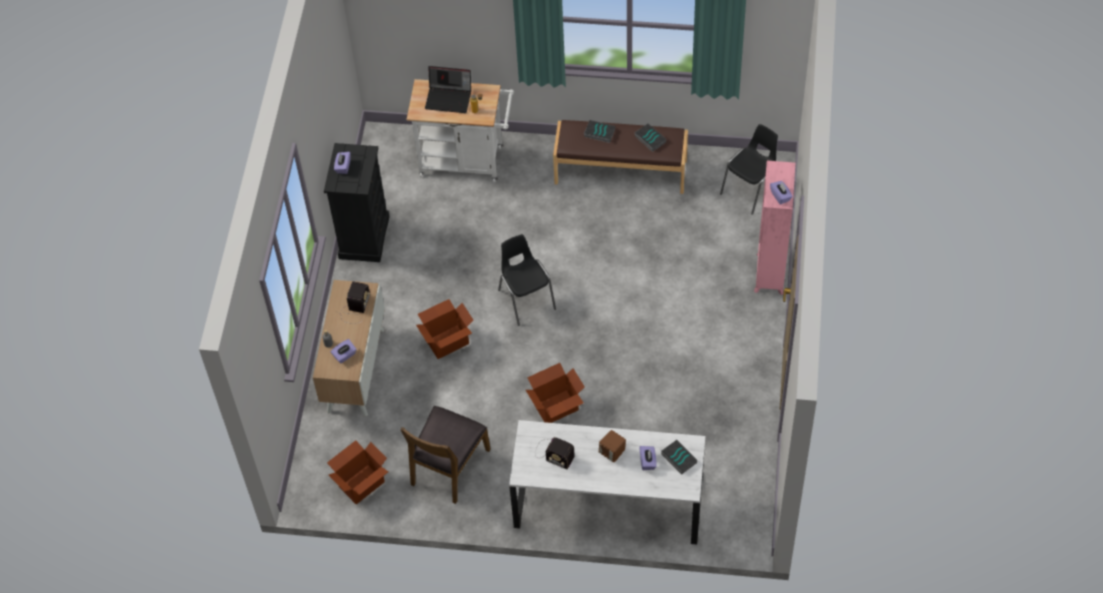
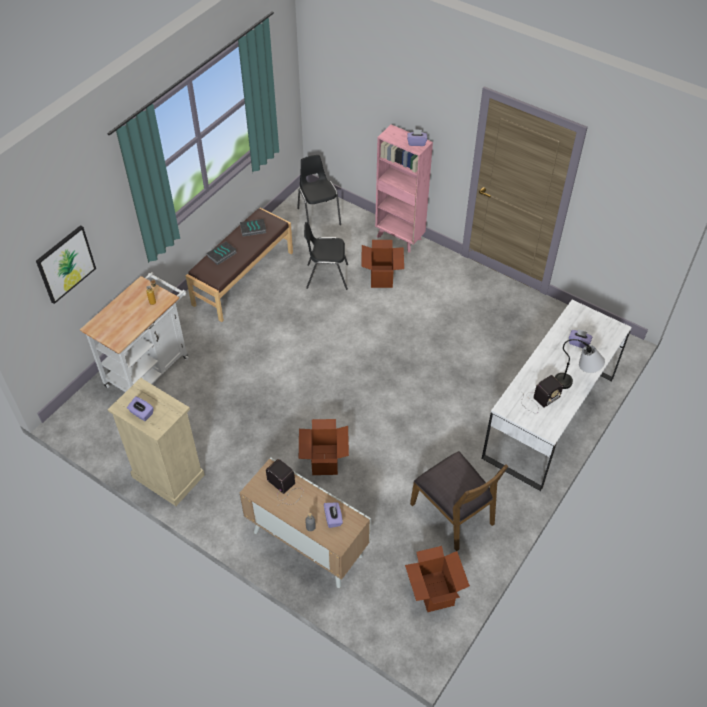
camera: 65 degrees left, 5 degrees down
(364, 237) = (167, 476): black dresser -> beige dresser
(431, 24) = (65, 264): none -> picture
(449, 98) = (123, 314): laptop -> none
(526, 299) = (319, 387): black chair -> black chair (326, 276)
(556, 408) = (439, 412): cardboard box -> cardboard box (382, 276)
(592, 477) = (575, 383): none -> table lamp
(612, 452) = (558, 361): brown speaker -> none
(678, 458) = (585, 323): book -> none

